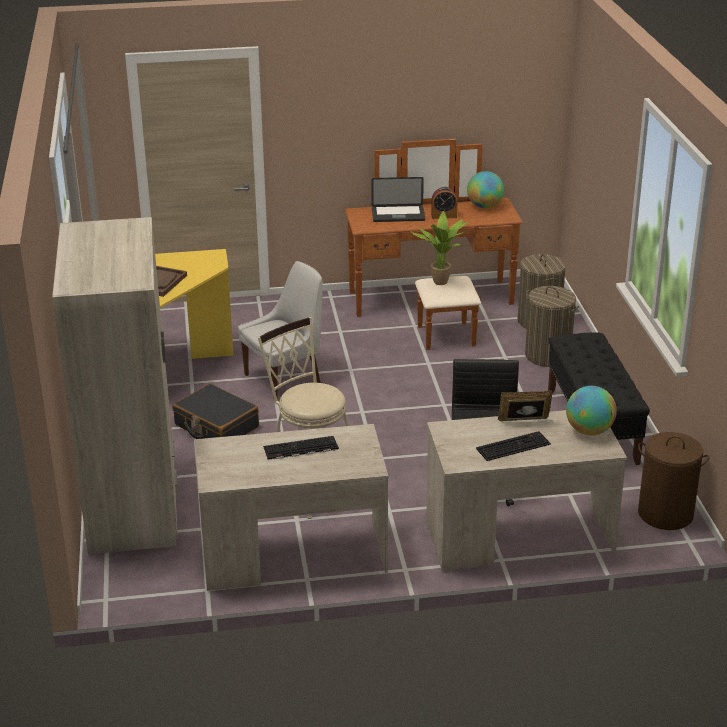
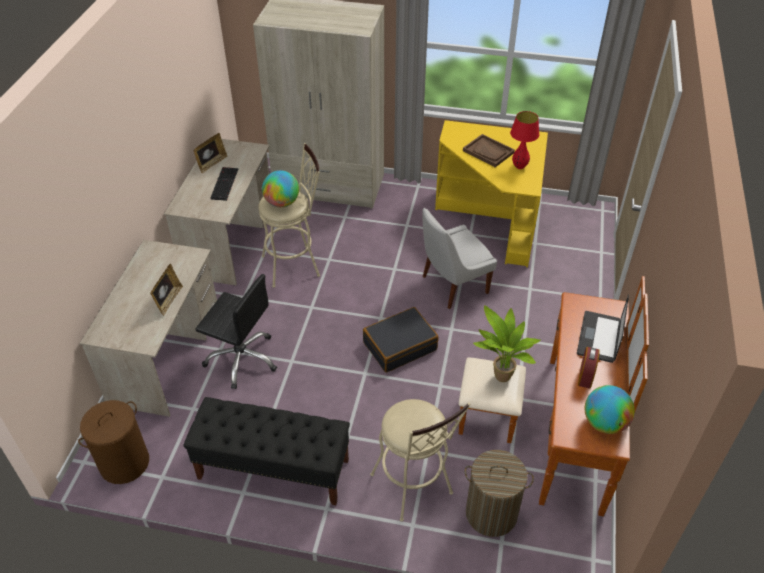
camera: 110 degrees right, 15 degrees up
(179, 263) = (519, 167): none -> red table lamp
(216, 426) = (400, 235): black suitcase -> black suitcase (399, 346)
(262, 471) = (212, 164): none -> picture frame
(285, 379) = (452, 285): white chair -> white chair turned 75 degrees clockwise
(513, 446) = (145, 284): keyboard -> none
(548, 355) = (414, 489): laundry basket -> beige stool
(589, 431) = (128, 334): globe -> globe (282, 203)

